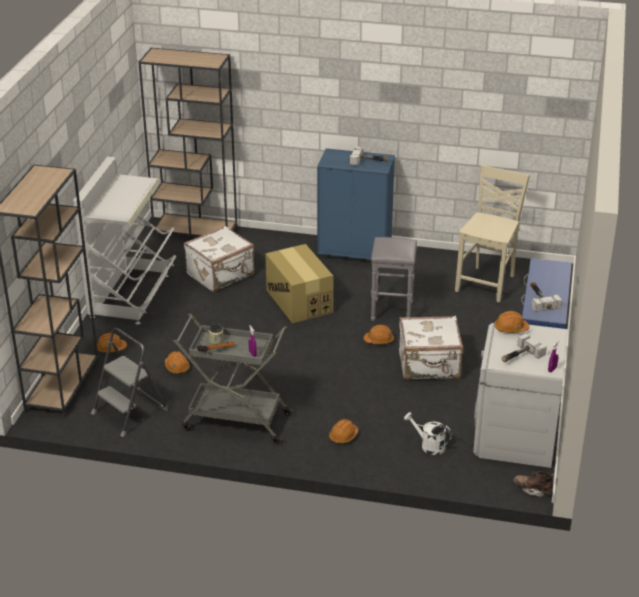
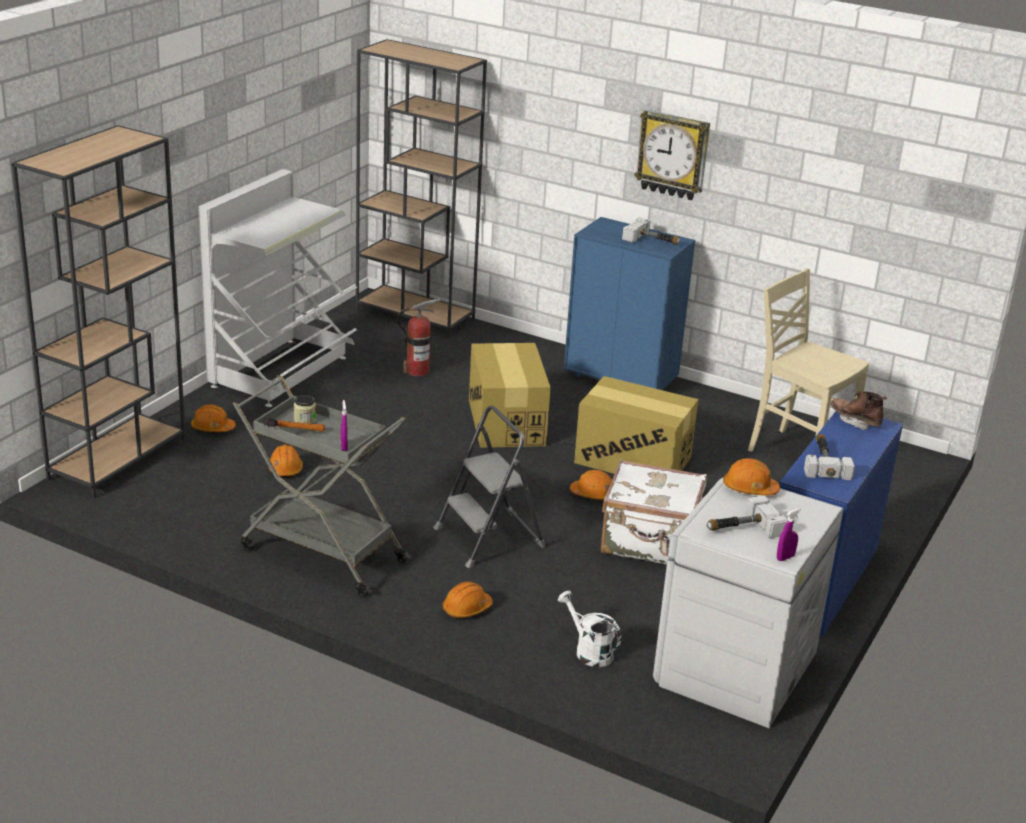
camera: 15 degrees right, 5 degrees down
(132, 410) = (189, 509): grey step ladder -> grey step ladder (493, 536)
(221, 275) = (417, 371): white suitcase -> fire extinguisher
(372, 102) = (673, 155): none -> wall clock
(391, 310) = (632, 460): grey stool -> cardboard box
(487, 283) = (796, 454): beige chair -> beige chair turned 90 degrees counterclockwise
(532, 489) = (722, 753): brown boot -> brown boot (855, 421)

